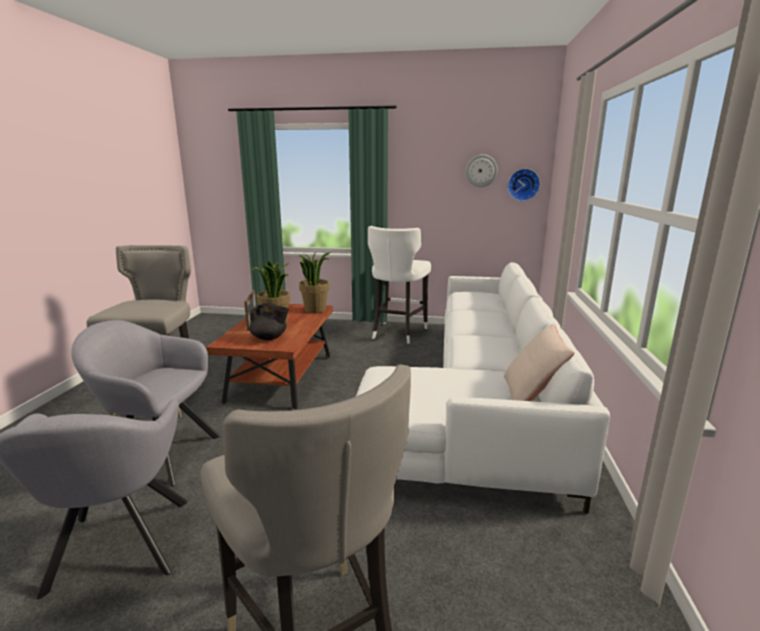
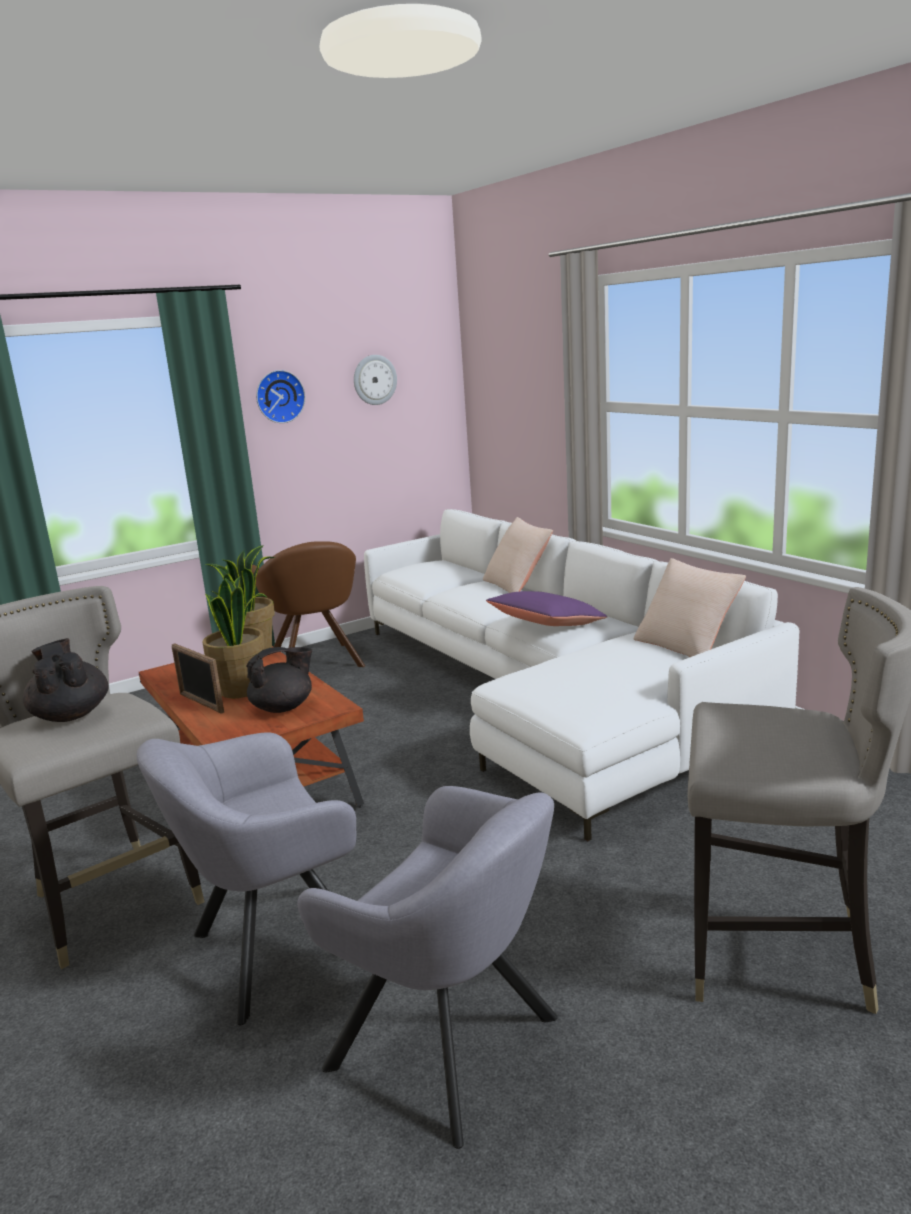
camera: 40 degrees left, 0 degrees up
(145, 303) = (71, 715): none -> black teapot
(397, 333) = (316, 664): white stool -> brown armchair
(469, 347) = (547, 625): none -> purple pillow
(505, 319) = (517, 585): none -> beige pillow
(523, 185) = (431, 394): wall clock -> wall clock (279, 396)

